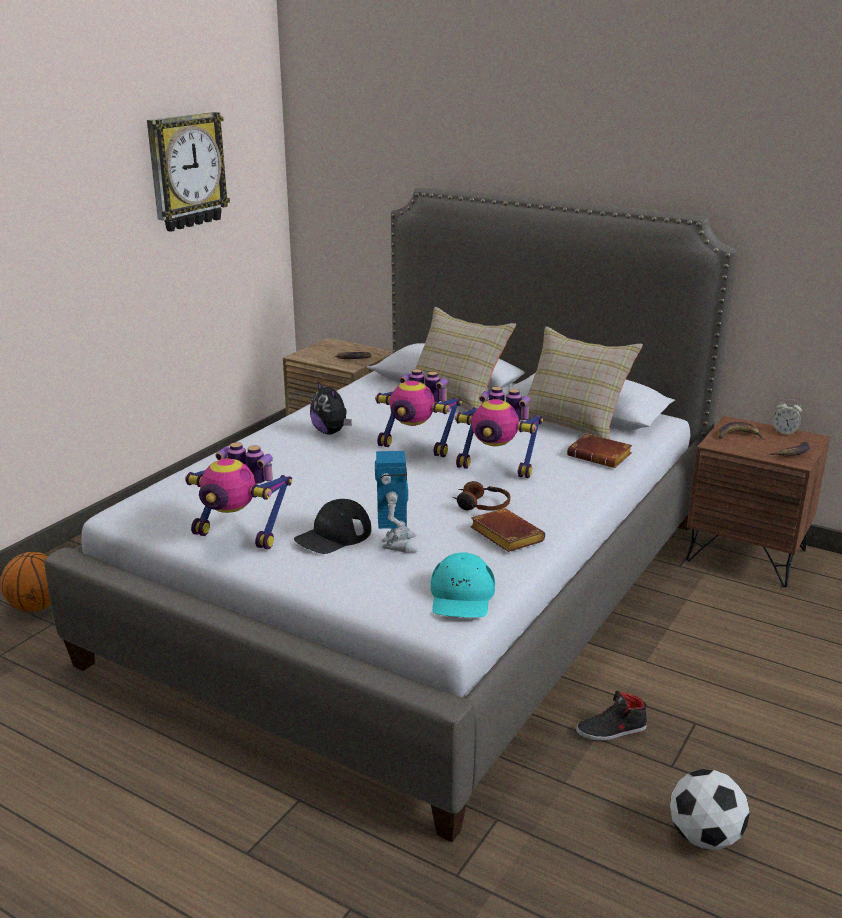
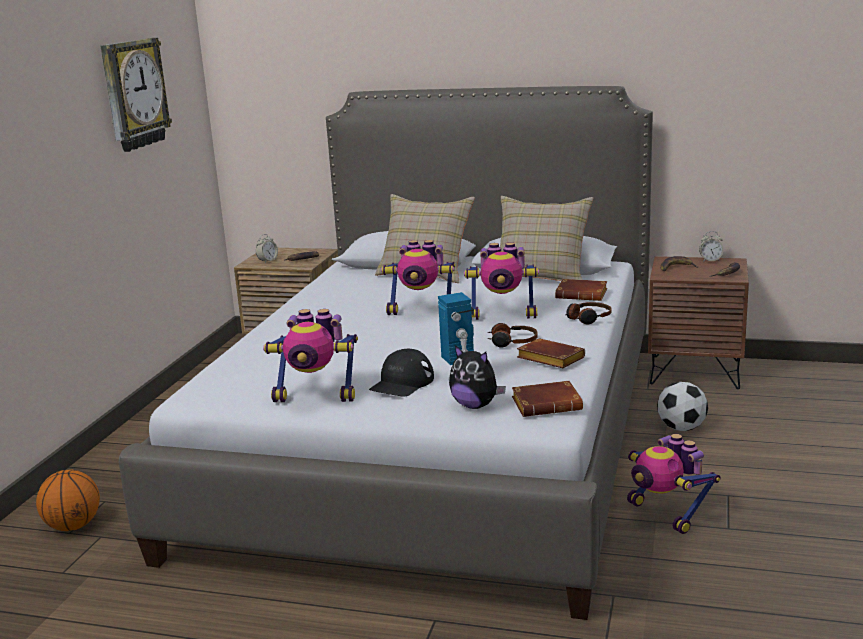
camera: 15 degrees left, 5 degrees down
(319, 355) = (268, 261): none -> alarm clock
(331, 432) = (334, 312): plush toy -> plush toy (475, 405)
(461, 596) = (548, 404): turquoise cap -> brown book
(585, 489) = (588, 318): none -> headphones
(611, 730) = (666, 514): black shoe -> toy robot
(704, 837) = (782, 570): football -> football (681, 428)

